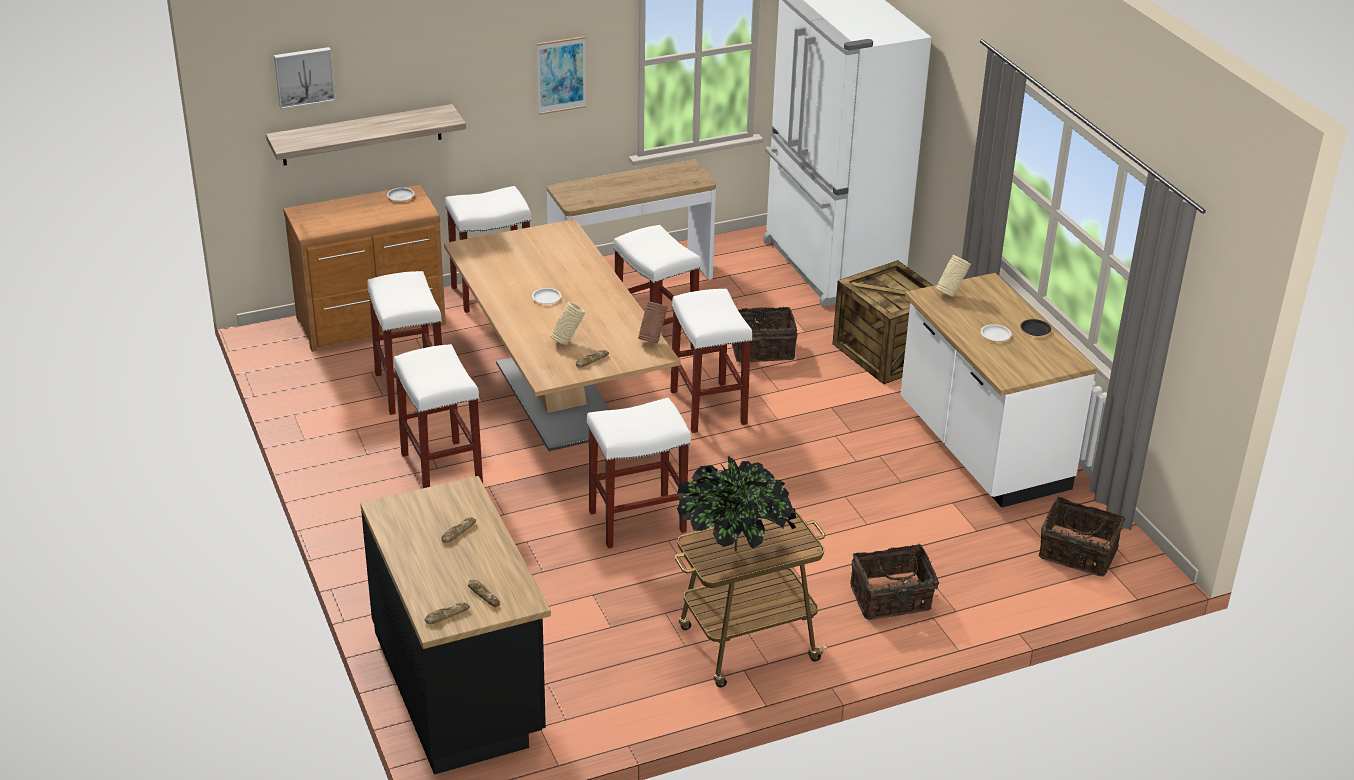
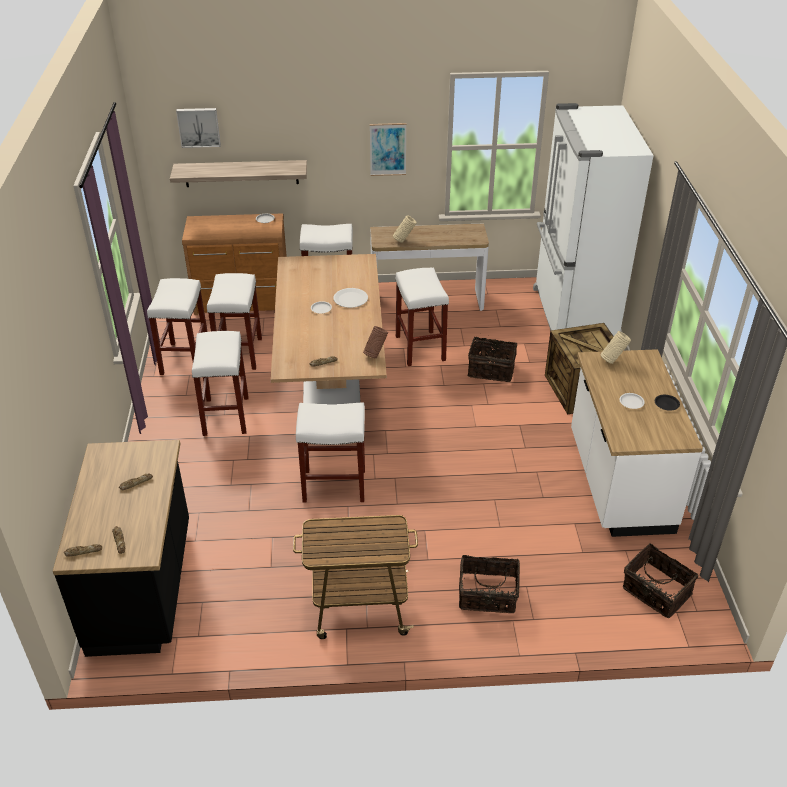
camera: 20 degrees right, 5 degrees up
(567, 341) = (316, 344): beige vase -> beige vase (404, 240)
(577, 279) = (350, 299): none -> white plate
(709, 408) = (431, 407): white stool -> white stool (185, 359)
(734, 548) = (341, 540): potted plant -> none

